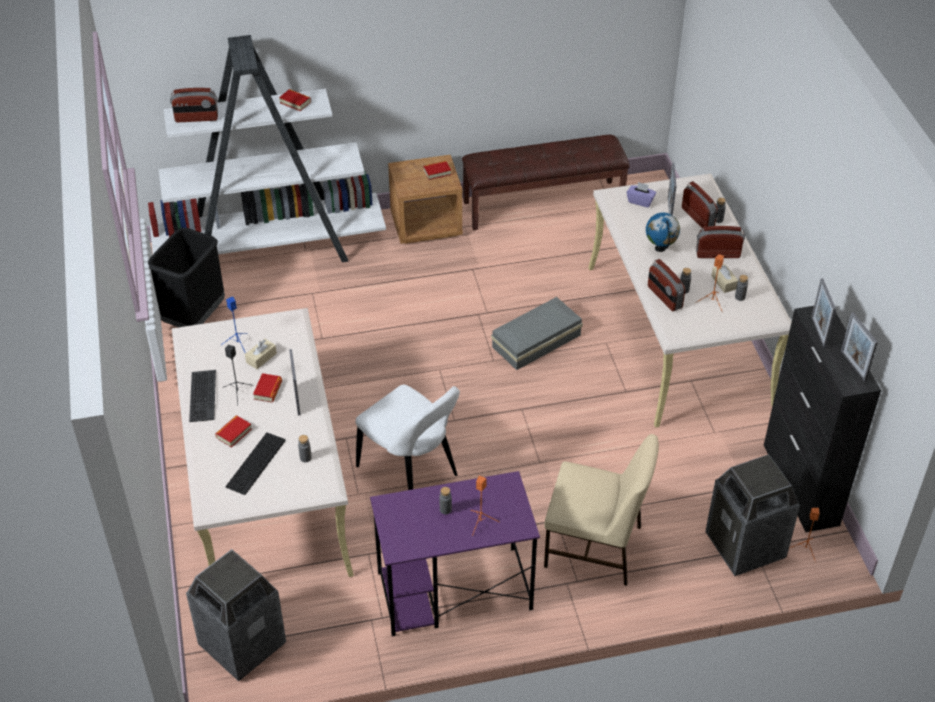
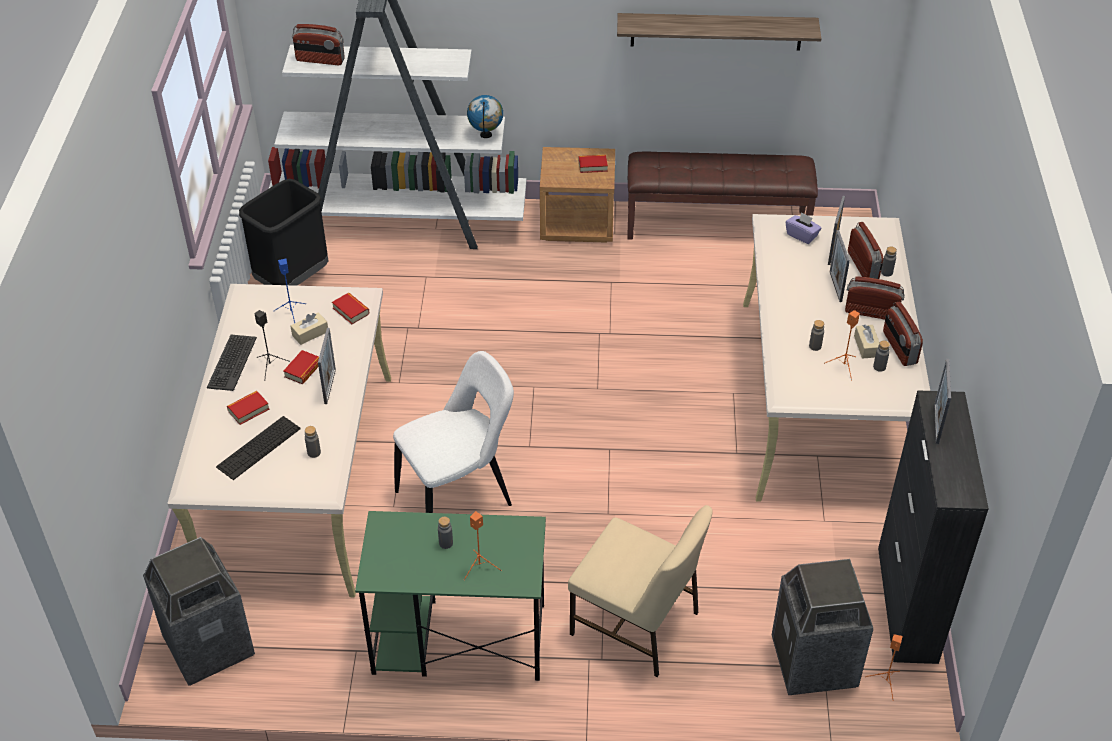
camera: 15 degrees right, 0 degrees up
(295, 102) = (432, 59): book -> book (351, 311)
(410, 474) = (459, 496): white chair -> white chair turned 90 degrees counterclockwise
(453, 591) = (457, 639): purple desk -> green desk
(529, 41) = (716, 31): none -> shelf
(534, 341) = (652, 375): grey storage box -> none
(660, 248) = (805, 293): globe -> globe (486, 135)
(664, 297) = (788, 350): radio -> radio (899, 348)
(853, 366) = (964, 472): picture frame -> picture frame (835, 286)

